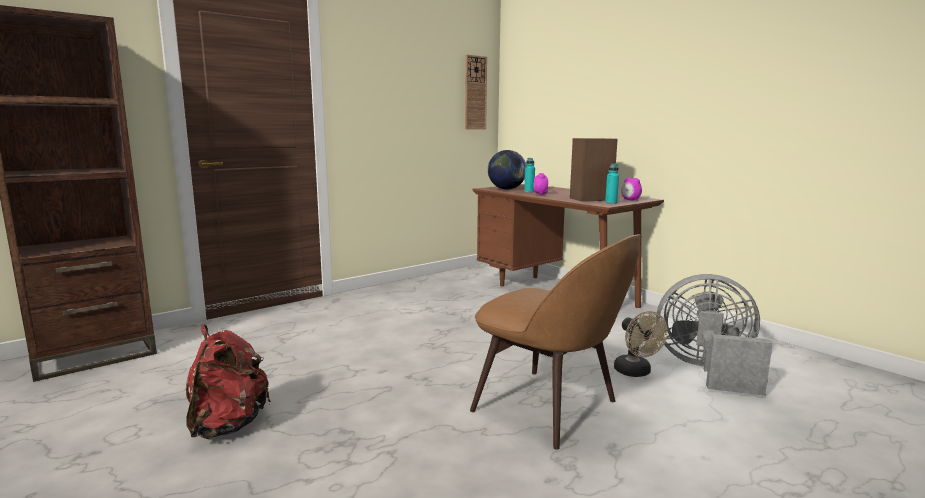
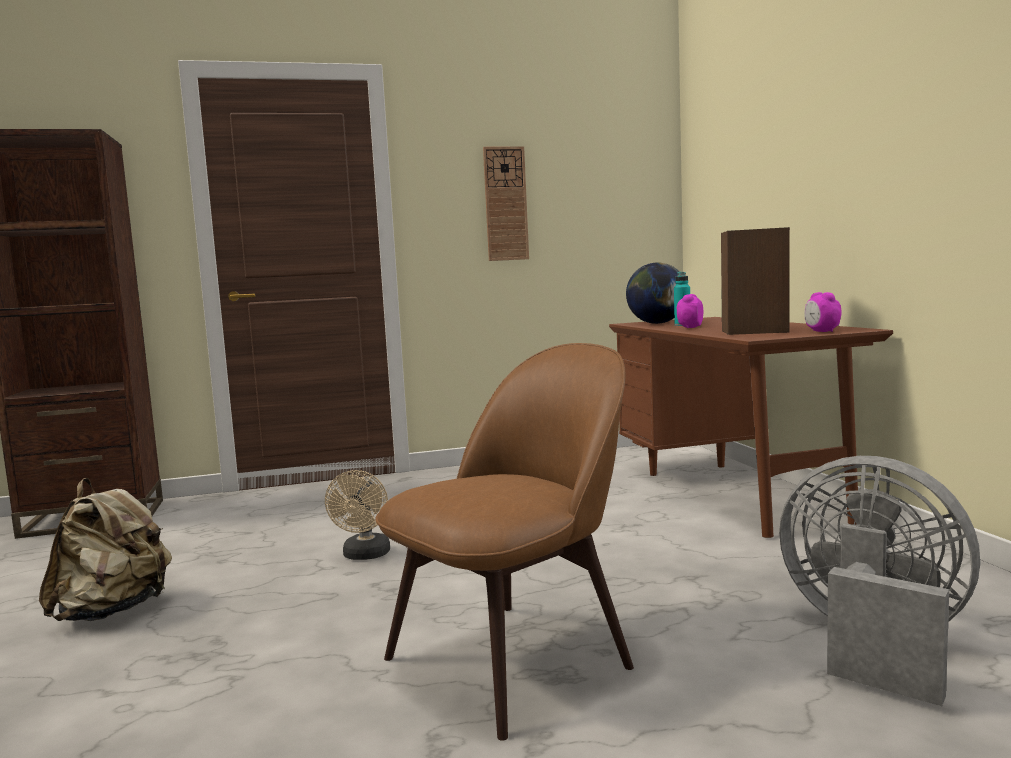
camera: 25 degrees right, 5 degrees down
(228, 425) = (113, 611): red backpack -> beige backpack
(475, 93) = (636, 184): wall clock -> wall clock (505, 204)
(550, 408) = (514, 658): brown chair -> brown chair turned 105 degrees counterclockwise
(611, 203) = (771, 336): turquoise bottle -> none
(636, 372) = (725, 627): beige fan -> beige fan (365, 555)

